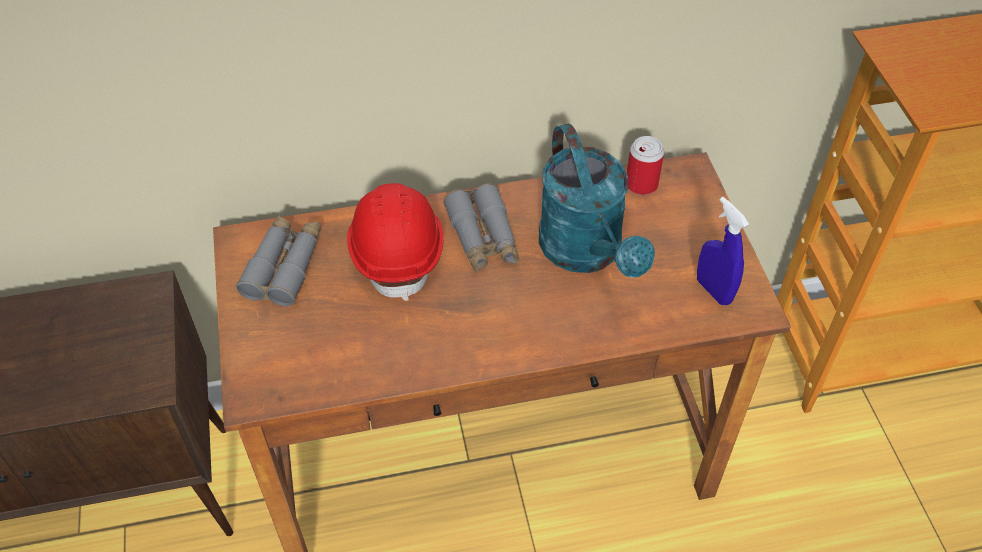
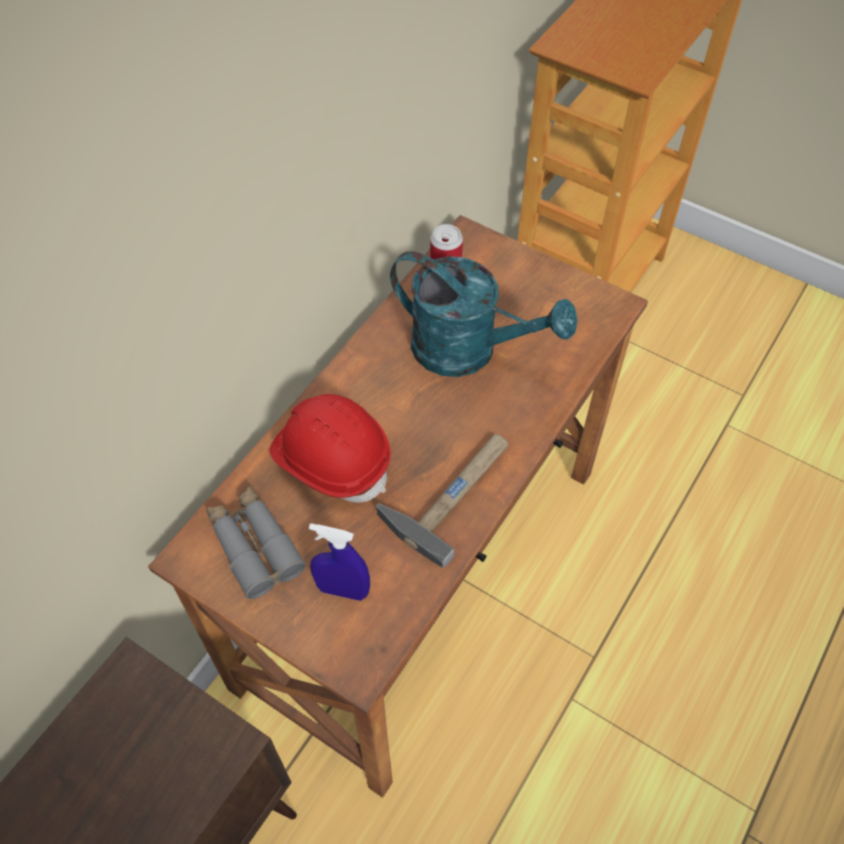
camera: 45 degrees left, 5 degrees up
(452, 339) = (453, 491): none -> hammer
(483, 238) = (383, 397): grey binoculars -> none
(713, 290) = (578, 313): blue spray bottle -> blue spray bottle (343, 590)

